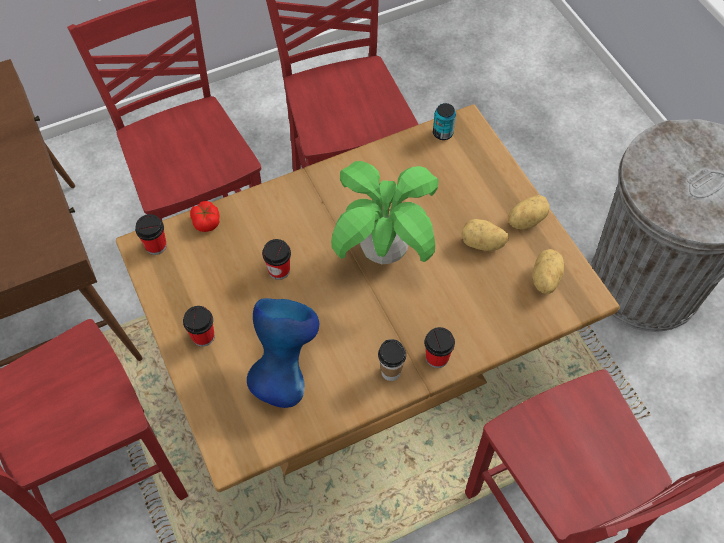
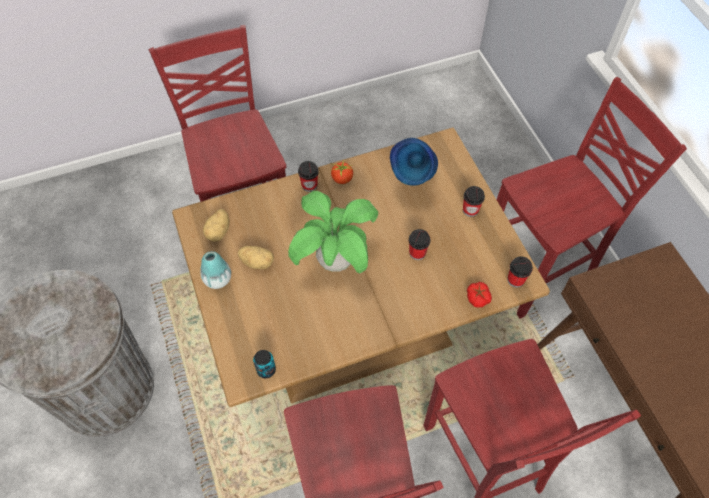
camera: 175 degrees left, 0 degrees up
(391, 372) = (342, 179): cup -> tomato
(525, 220) = (218, 279): potato -> vase

